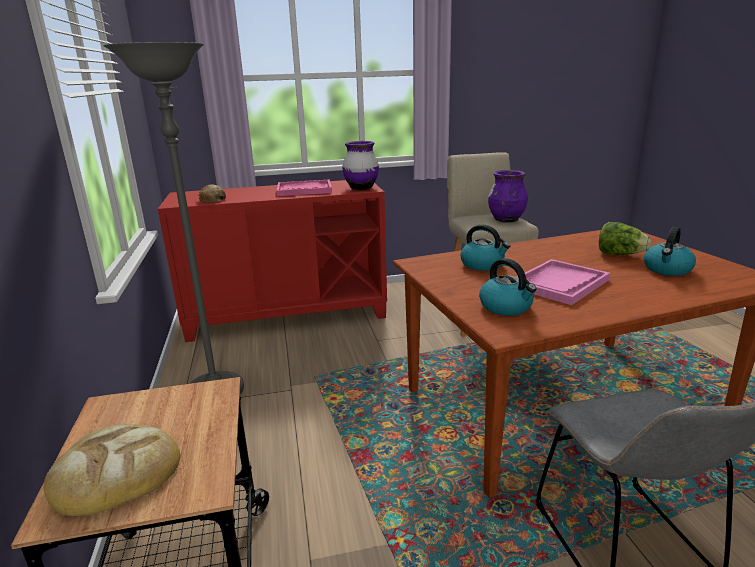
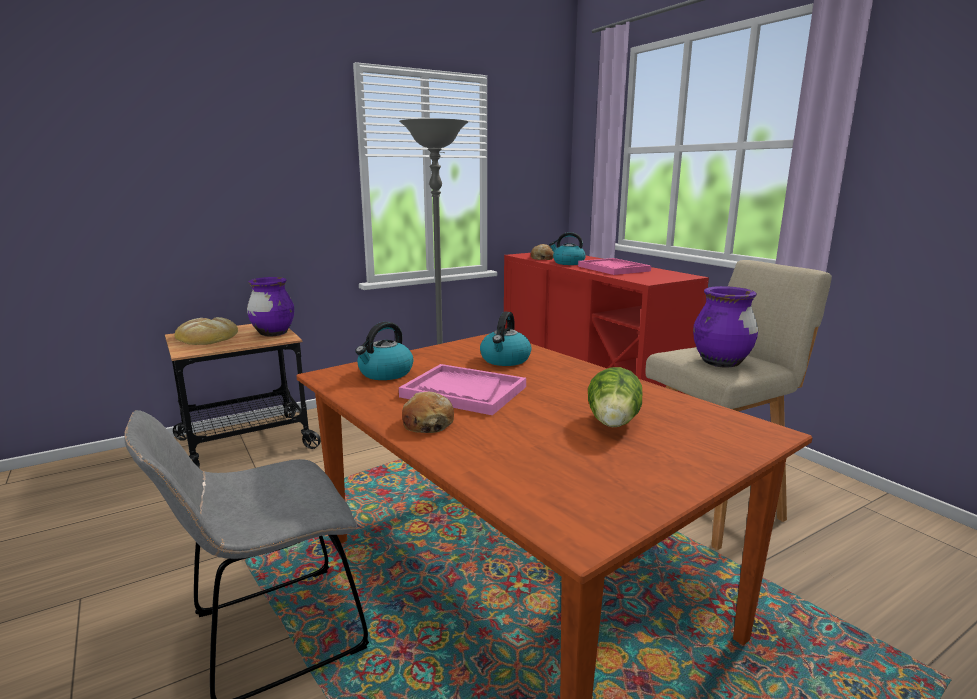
camera: 70 degrees right, 5 degrees down
(361, 188) = (649, 279): purple vase -> purple vase (273, 333)
(628, 299) = (427, 423): none -> bread
(667, 270) = (567, 453): kettle -> kettle (568, 263)

